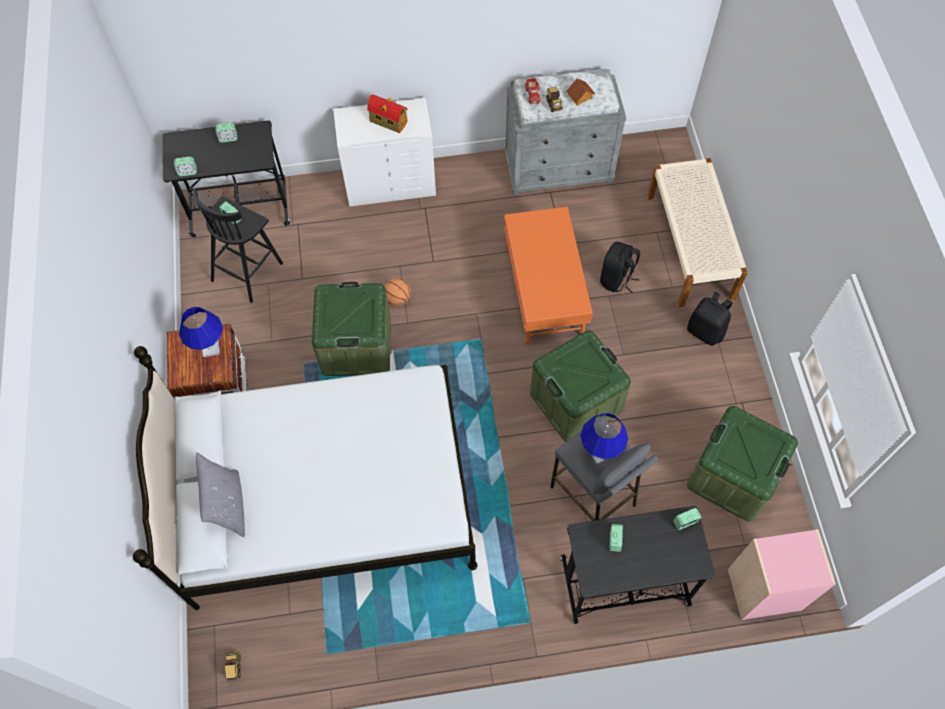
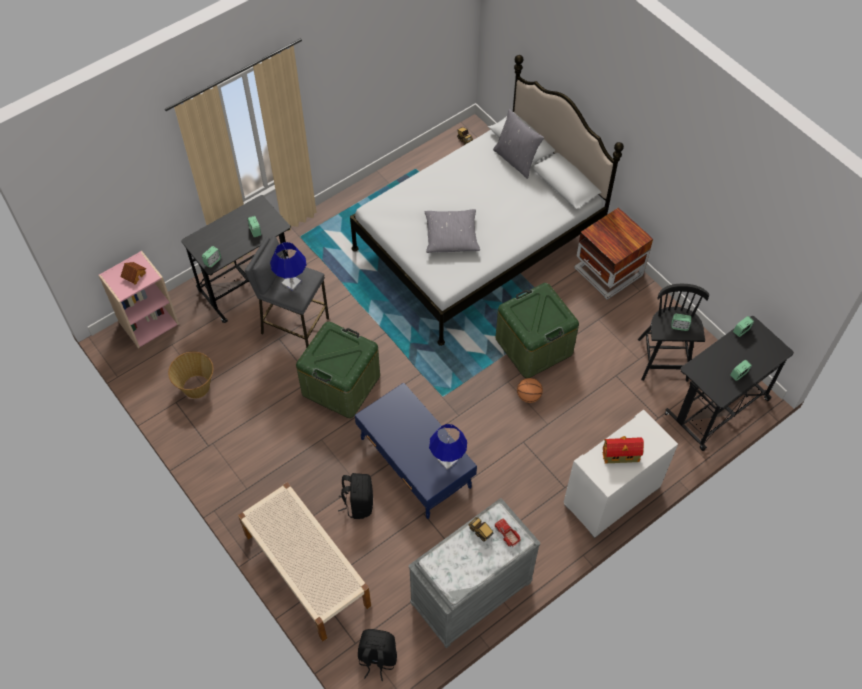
camera: 150 degrees right, 5 degrees down
(210, 348) = (612, 242): blue table lamp -> blue table lamp (447, 460)
(378, 437) = (451, 236): none -> grey pillow
(544, 289) = (416, 463): orange coffee table -> blue coffee table
(580, 96) = (461, 554): toy house -> toy house (134, 275)
(706, 331) = (260, 493): black backpack -> black backpack (377, 658)
(732, 476) = (196, 386): green storage box -> basket

